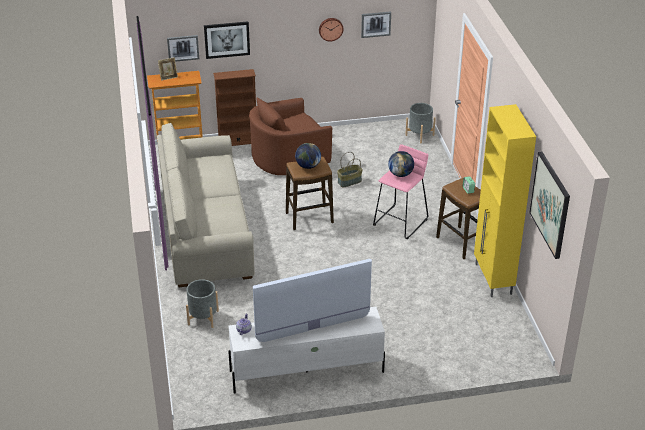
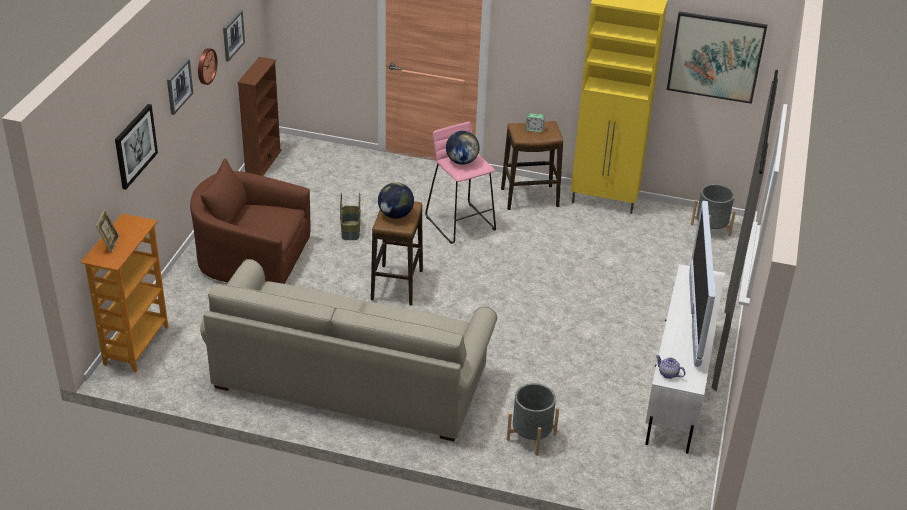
camera: 65 degrees left, 0 degrees up
(183, 48) = (102, 190): picture -> picture (178, 86)
(238, 141) = (172, 288): brown bookcase -> brown bookcase (263, 162)
(288, 157) = (252, 259): brown armchair -> brown armchair turned 105 degrees clockwise
(419, 135) = (306, 150): grey planter -> grey planter (710, 230)

